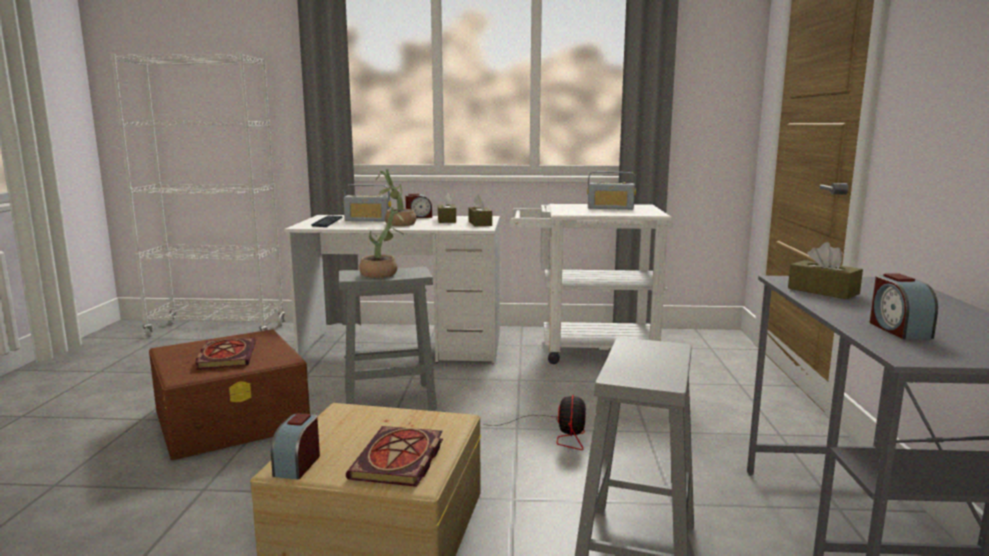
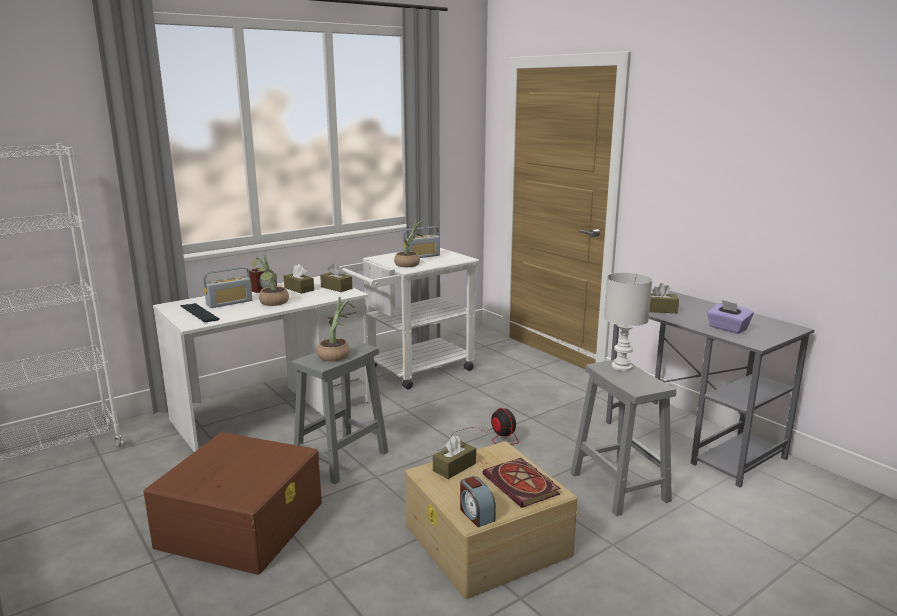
camera: 40 degrees left, 5 degrees up
(225, 356) = (241, 468): book -> none
(373, 417) = (454, 467): none -> brown tissue box
(579, 211) = (410, 264): none -> potted plant
(660, 351) = (621, 367): none -> white table lamp
(898, 329) = (727, 328): alarm clock -> purple tissue box

